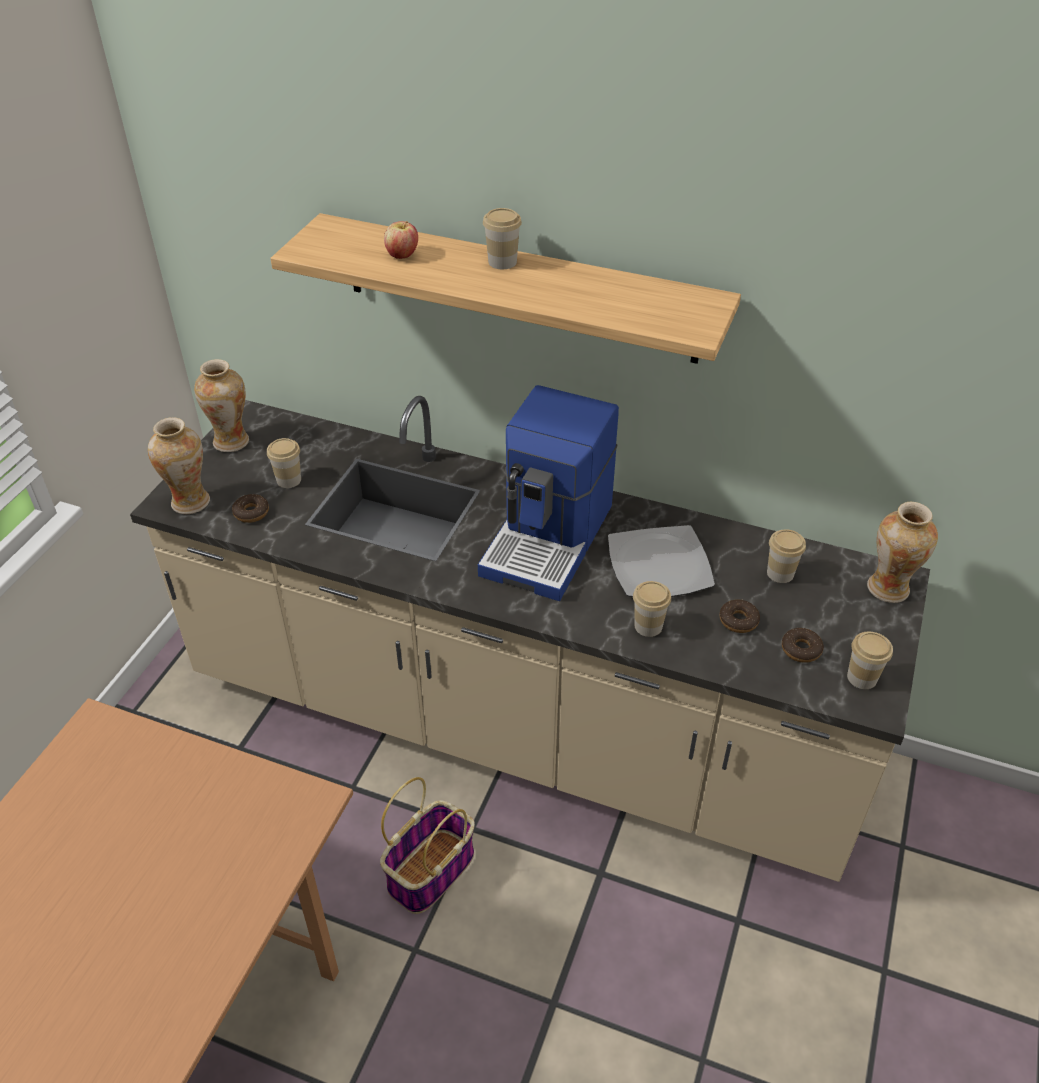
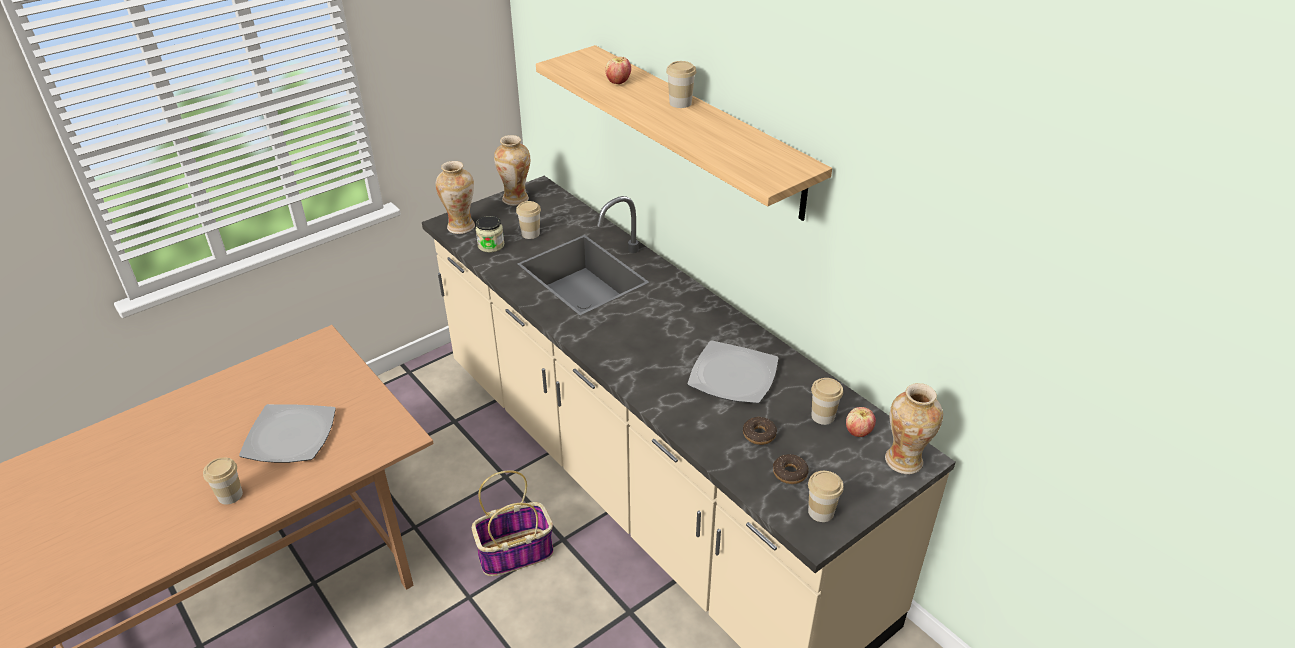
camera: 30 degrees right, 5 degrees down
(159, 873) = (289, 436): none -> plate
(251, 513) = (491, 245): donut -> jar
(550, 539) = (669, 330): coffee machine -> none
(648, 626) = (688, 411): cup -> cup (230, 495)
(825, 576) = (858, 432): none -> apple

